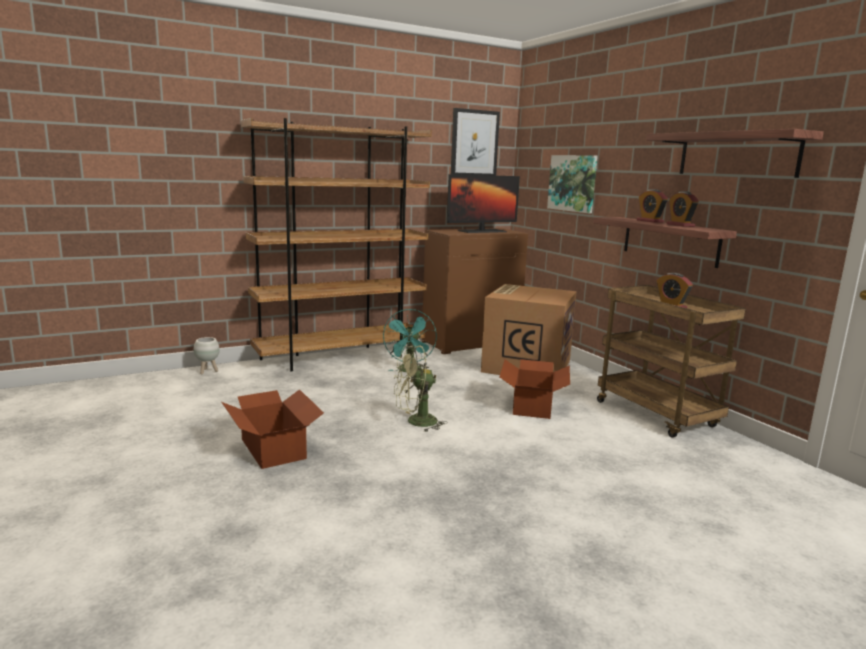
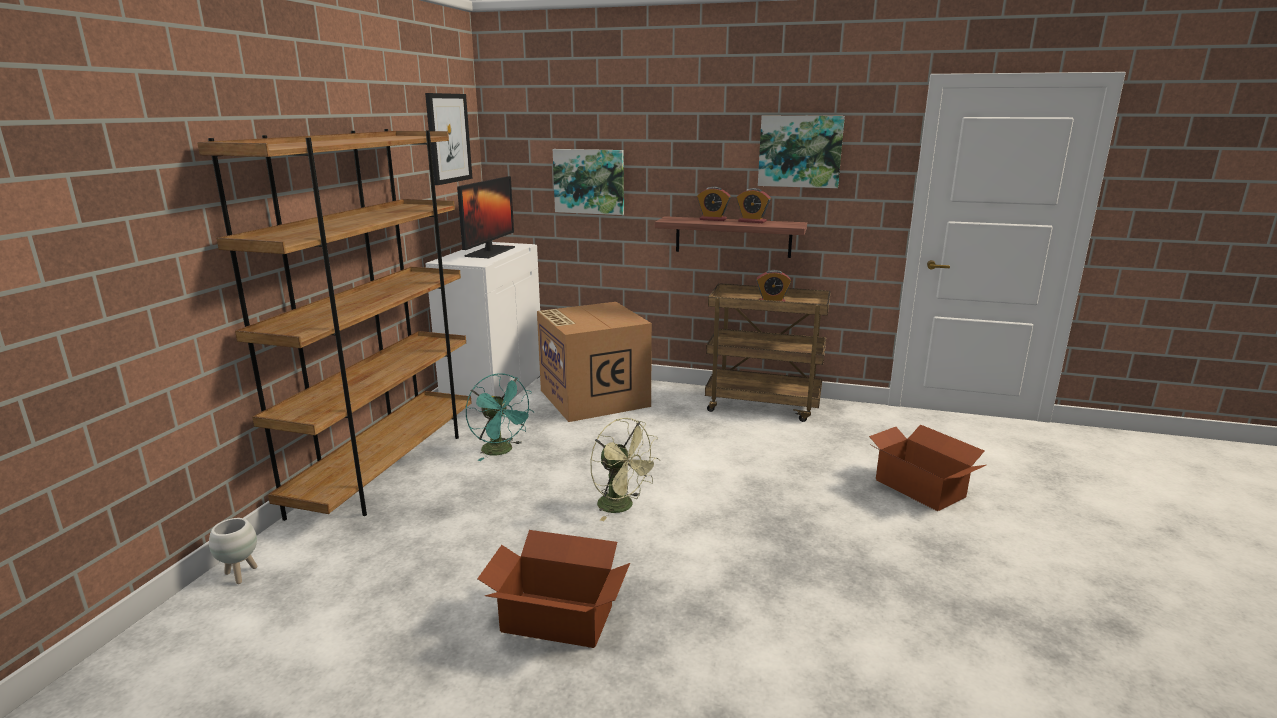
camera: 45 degrees left, 5 degrees up
(415, 422) = (622, 507): green fan -> green fan turned 75 degrees counterclockwise
(470, 343) = (493, 390): brown cabinet -> white cabinet
(533, 405) = (674, 438): cardboard box -> cardboard box (919, 488)
(737, 154) = (800, 151): shelf -> picture

